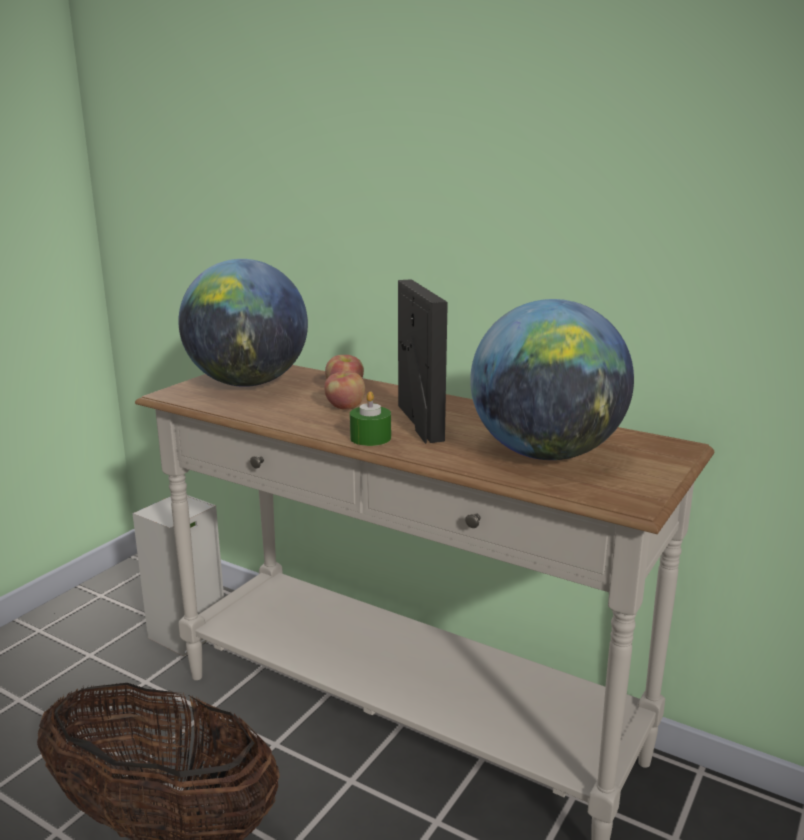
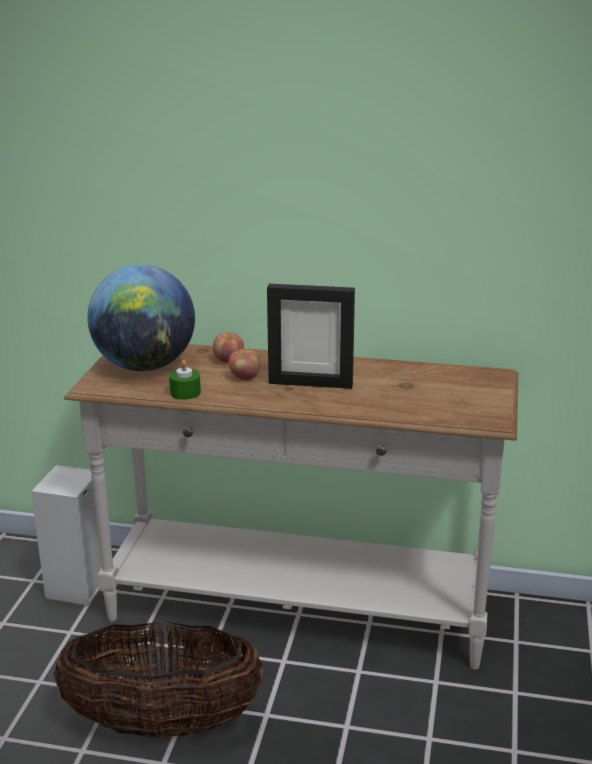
camera: 20 degrees left, 5 degrees up
(370, 438) = (288, 401): green candle -> green candle (185, 393)
(417, 423) = (311, 383): picture frame -> picture frame turned 135 degrees clockwise
(546, 454) = (417, 394): globe -> none

